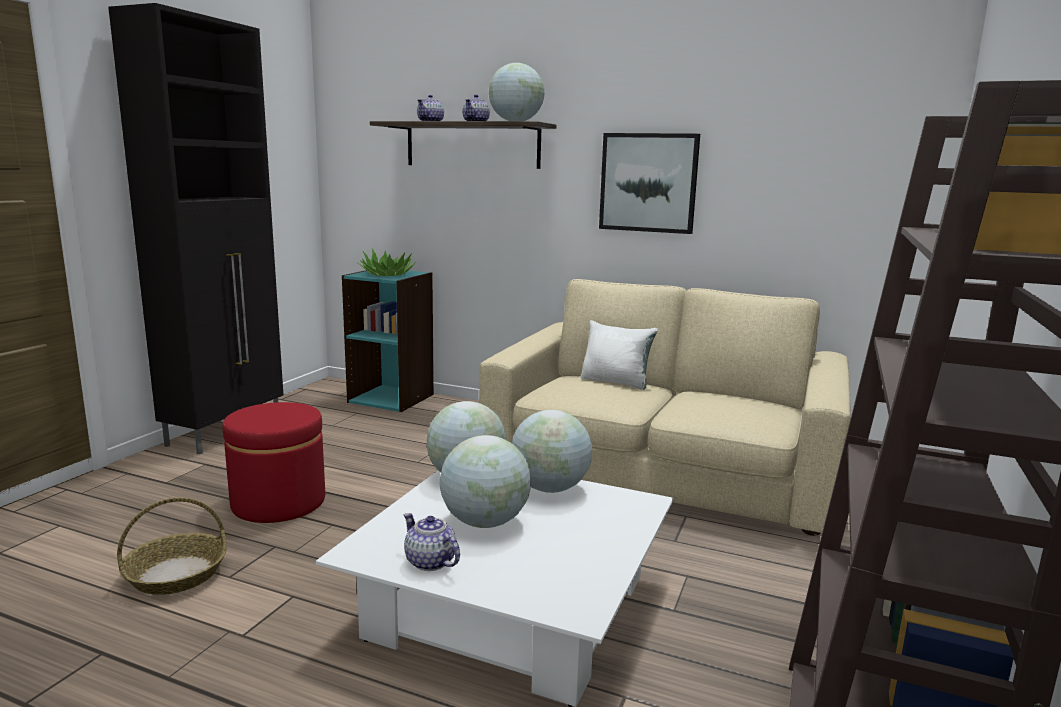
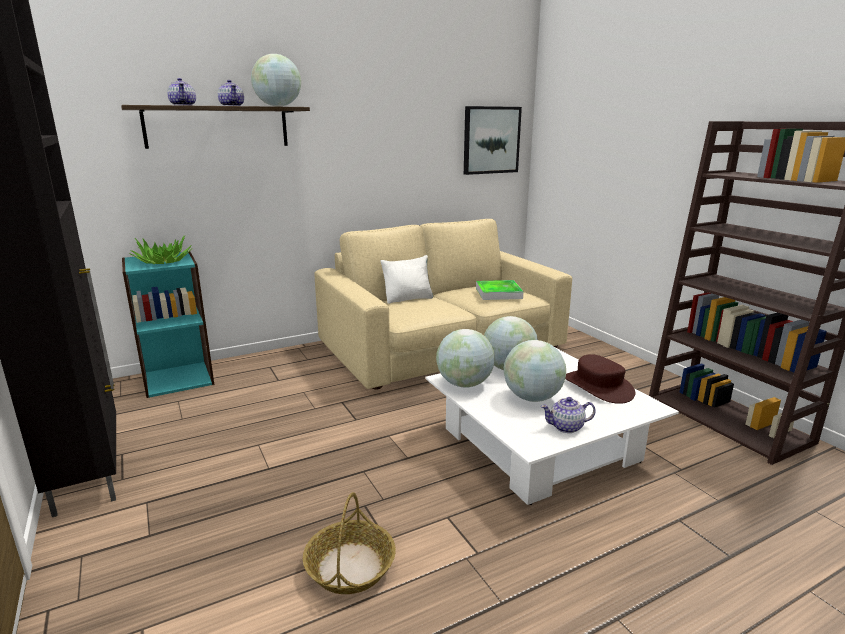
camera: 50 degrees left, 5 degrees up
(278, 502) = (292, 484): red ottoman -> none
(587, 556) = (598, 386): none -> brown hat
(648, 183) = (373, 152): picture -> picture (491, 140)
(724, 408) = (498, 293): none -> tray

